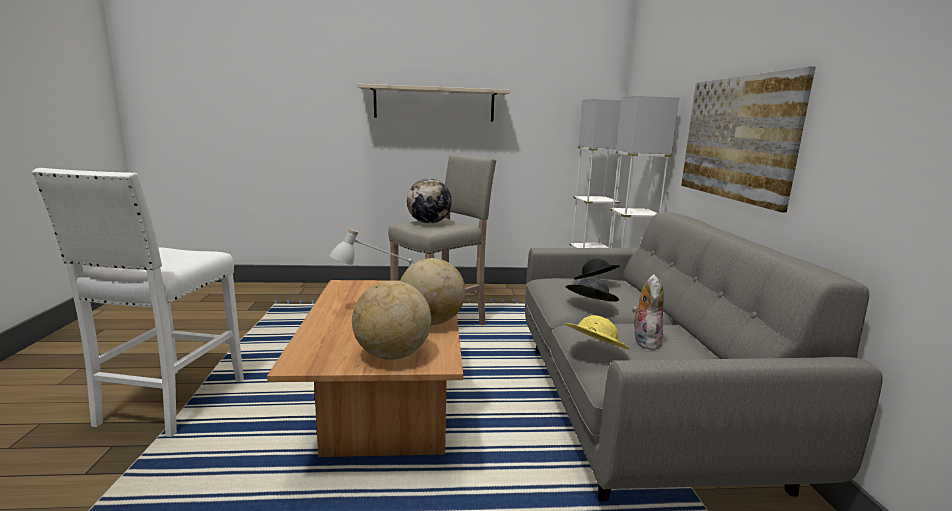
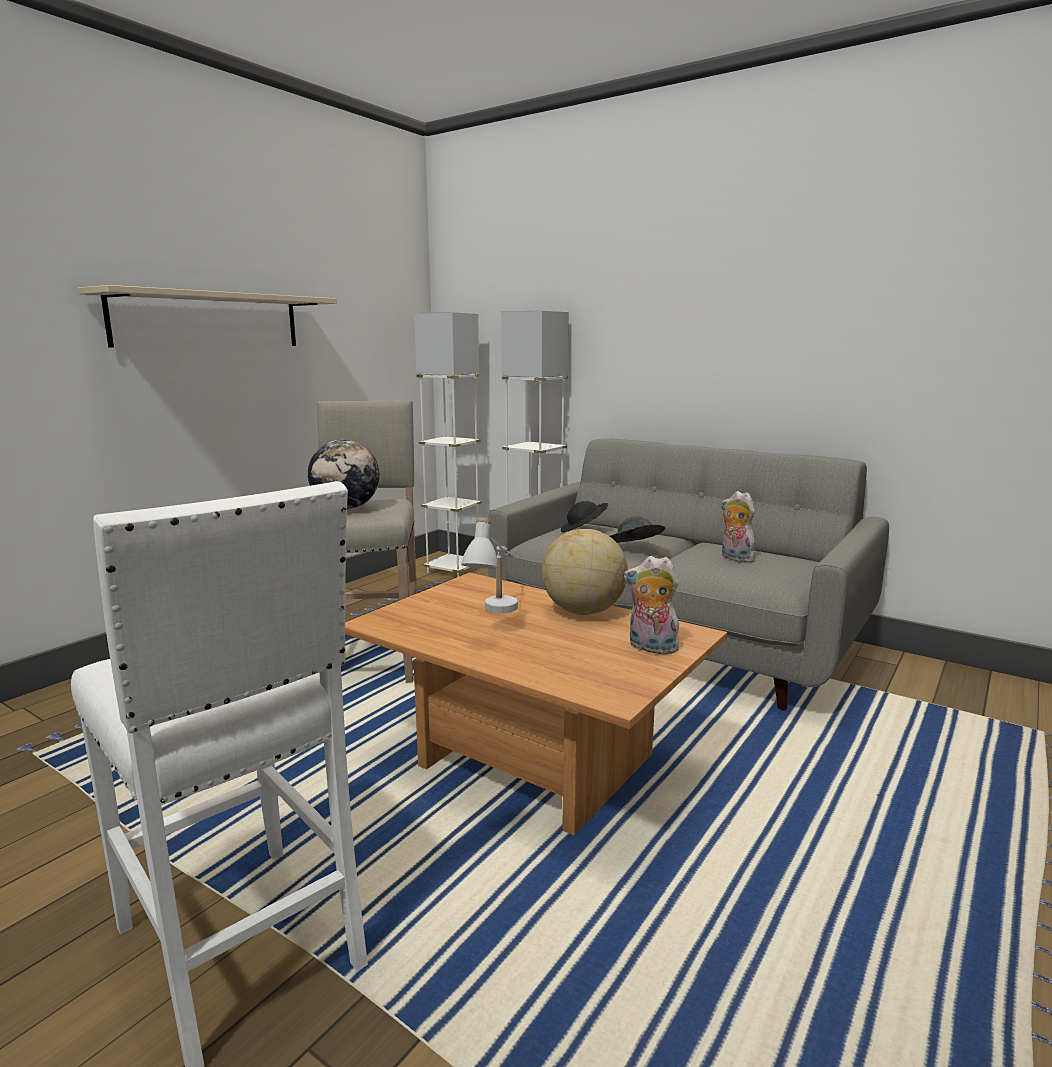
camera: 50 degrees left, 0 degrees up
(392, 355) = (650, 648): globe -> plush toy
(594, 350) = (734, 577): yellow hat -> none
(737, 138) = (672, 354): picture -> none

